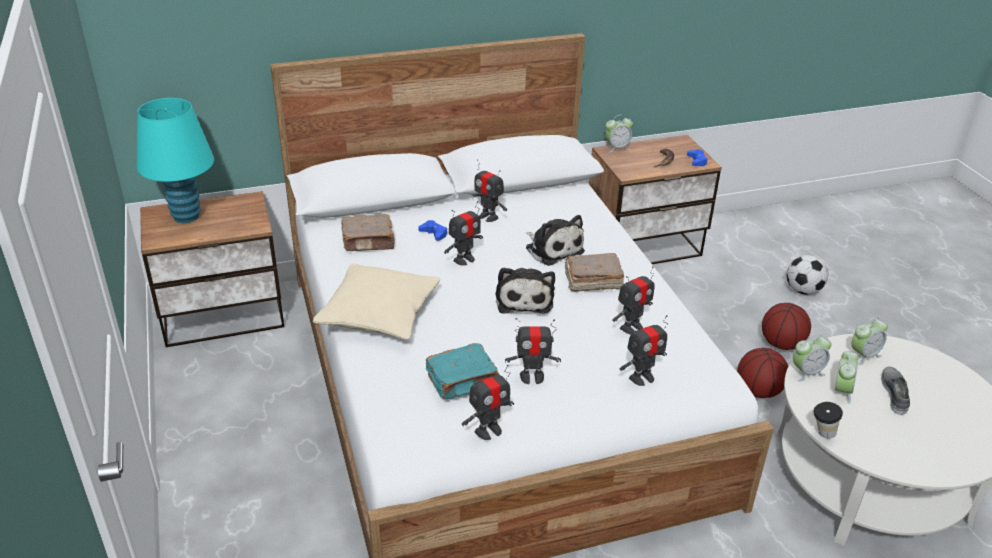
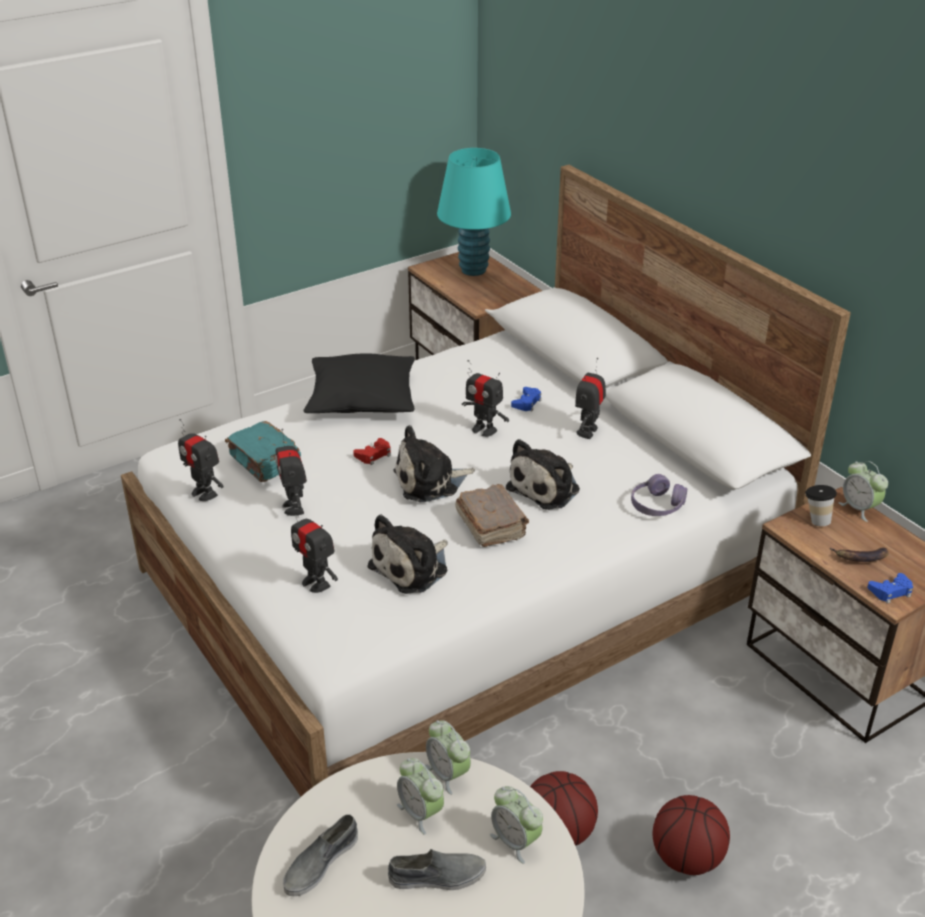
camera: 75 degrees right, 0 degrees up
(369, 242) = (485, 368): brown book -> none
(379, 314) = (362, 400): beige pillow -> black pillow
(477, 319) = (374, 455): none -> red game controller
(591, 211) = (657, 505): none -> purple headphones
(631, 327) = (412, 567): toy robot -> plush toy
(803, 290) = (857, 885): football -> none
(821, 434) = (323, 790): cup -> cup (815, 520)
(841, 391) = (420, 812): alarm clock -> alarm clock turned 45 degrees clockwise
(887, 445) = (320, 862): none -> grey shoe

